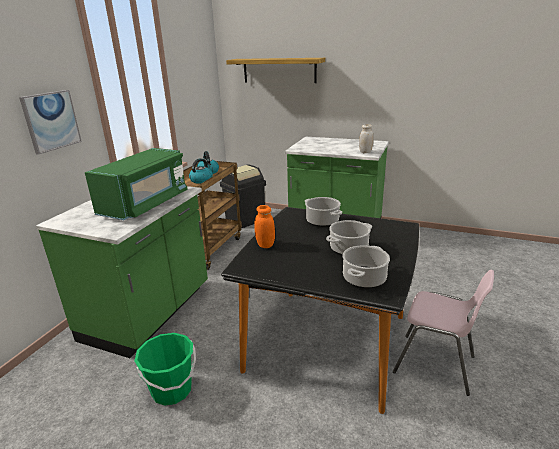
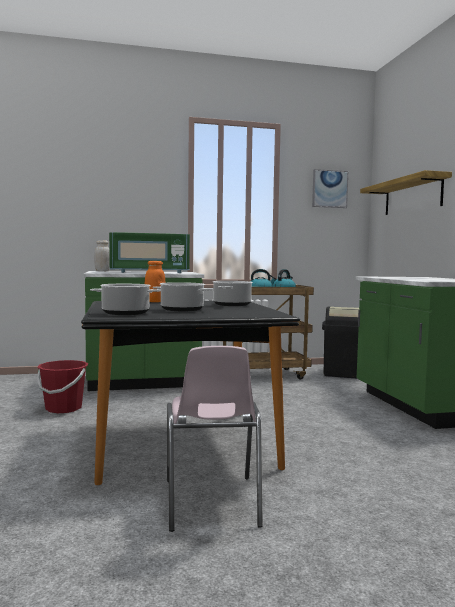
camera: 55 degrees right, 20 degrees down
(51, 121) = (139, 210): picture -> picture (329, 189)
(172, 390) = (63, 408): green bucket -> red bucket
(365, 152) = (431, 280): white jar -> white jar (102, 271)

